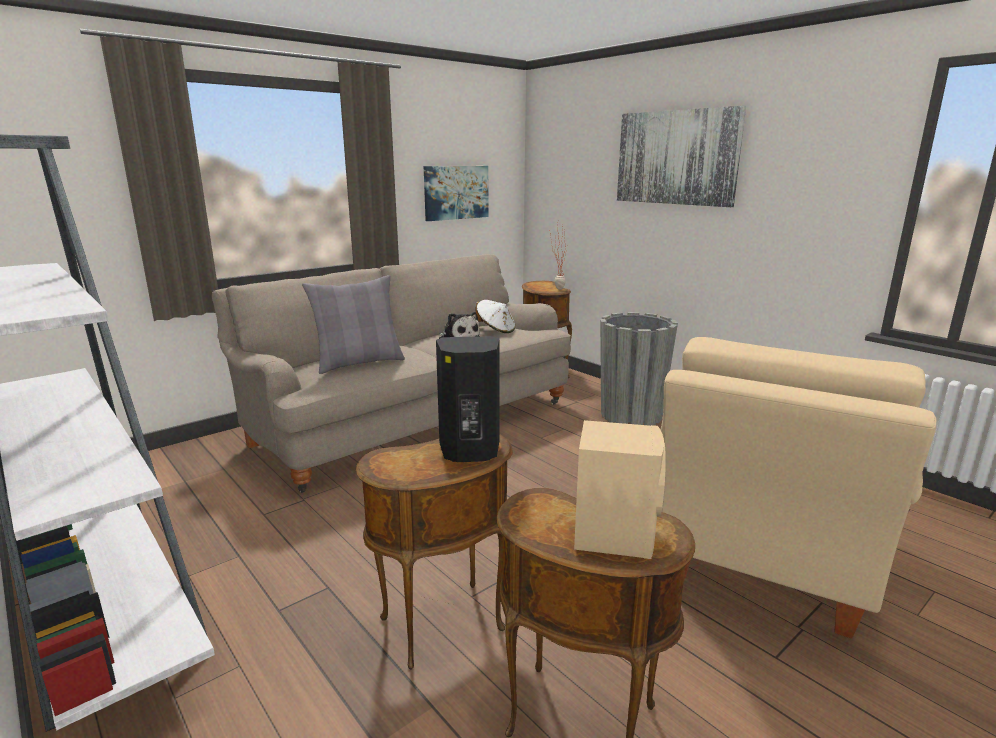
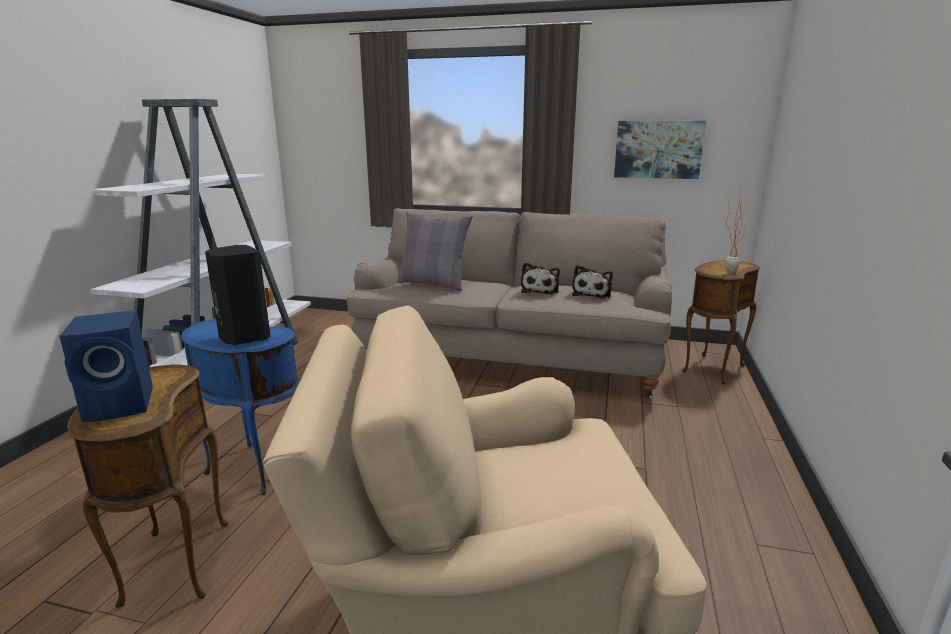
camera: 55 degrees right, 0 degrees up
(445, 626) = (254, 470): brown side table -> blue side table
(495, 330) = (592, 294): white hat -> plush toy
(614, 533) = (122, 404): beige speaker -> blue speaker
(631, 415) = (704, 444): grey planter -> none
(676, 158) = (856, 103): picture -> none

